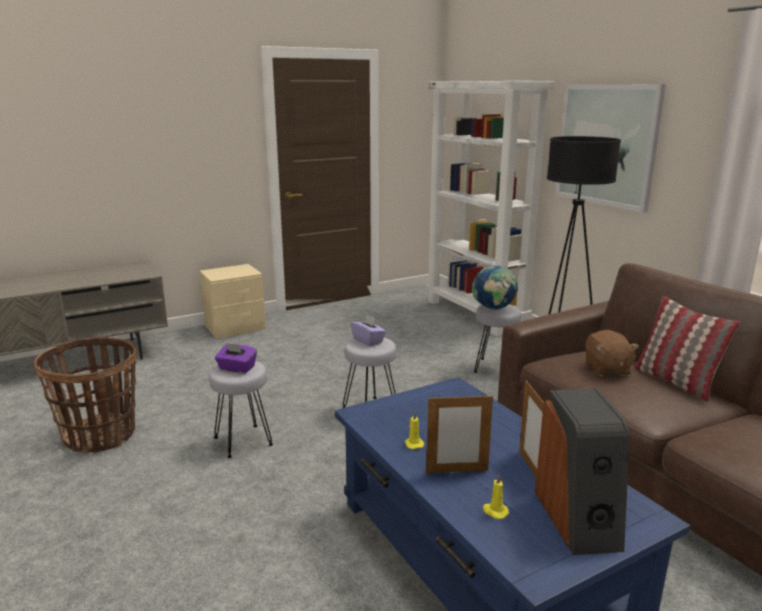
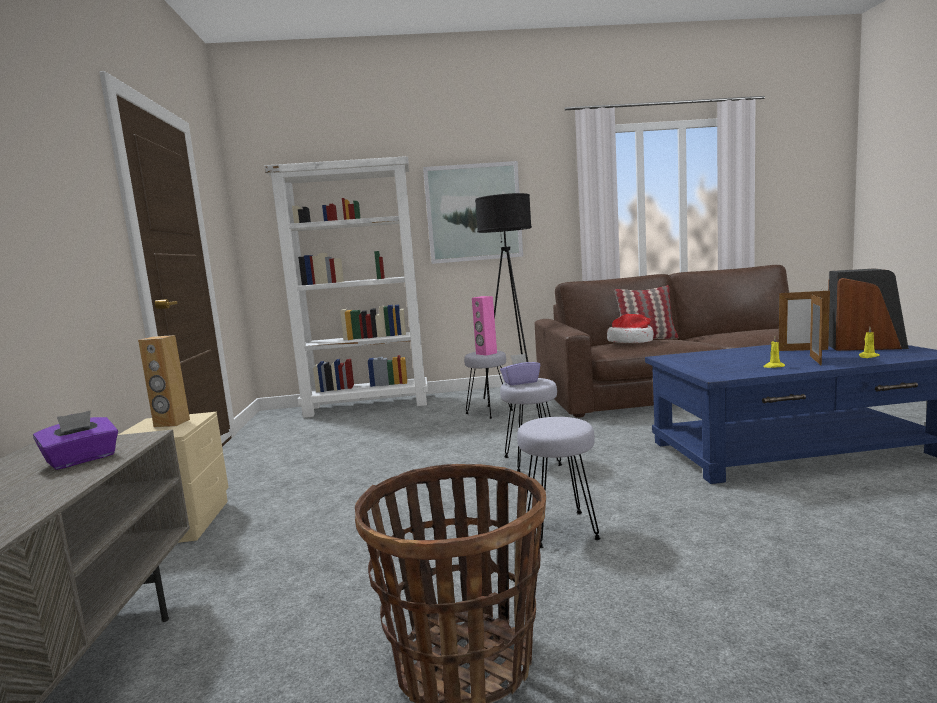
camera: 65 degrees left, 10 degrees down
(236, 272) = (171, 423): none -> brown speaker
(236, 368) = (555, 424): purple tissue box -> purple tissue box (82, 460)
(493, 309) = (486, 353): globe -> pink speaker
(606, 369) = (631, 342): brown plush toy -> hat

